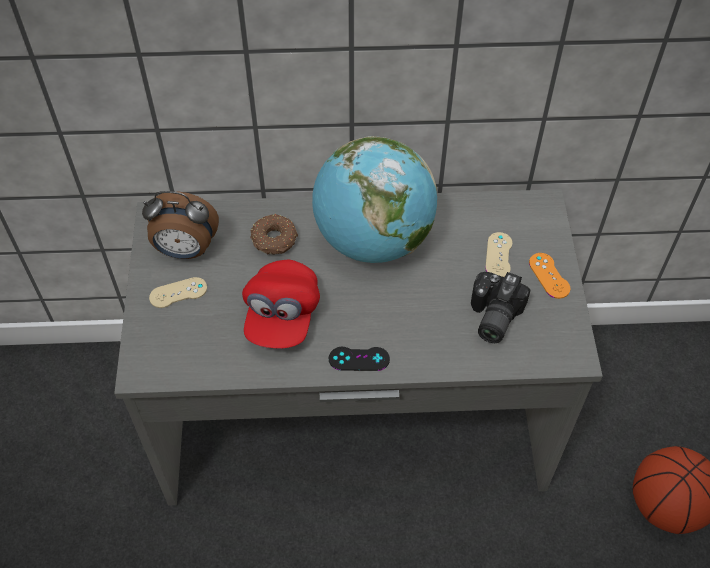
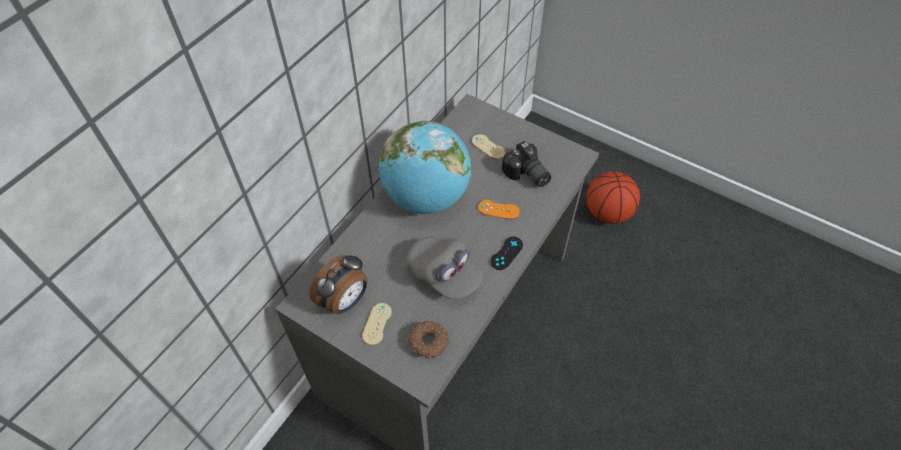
camera: 55 degrees left, 0 degrees up
(274, 240) = (381, 247): donut -> donut (429, 343)
(282, 316) = (444, 275): red cap -> grey cap
(549, 275) = (520, 134): orange game controller -> orange game controller (498, 209)

